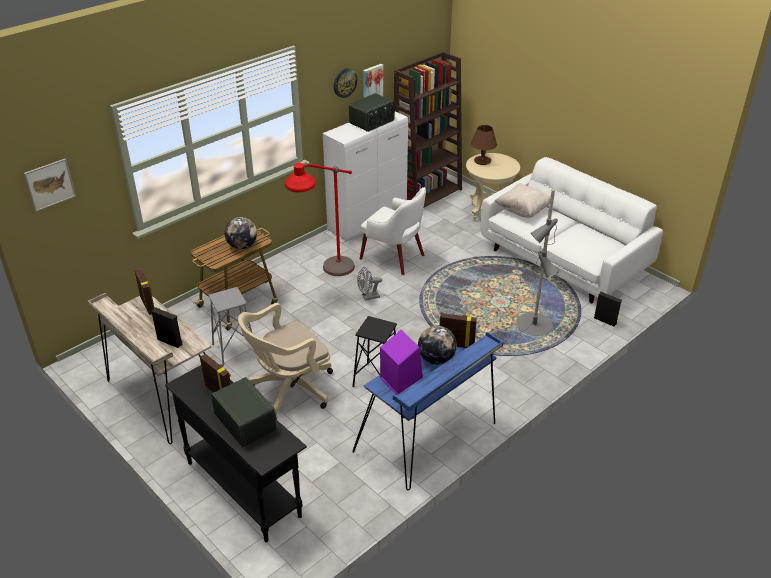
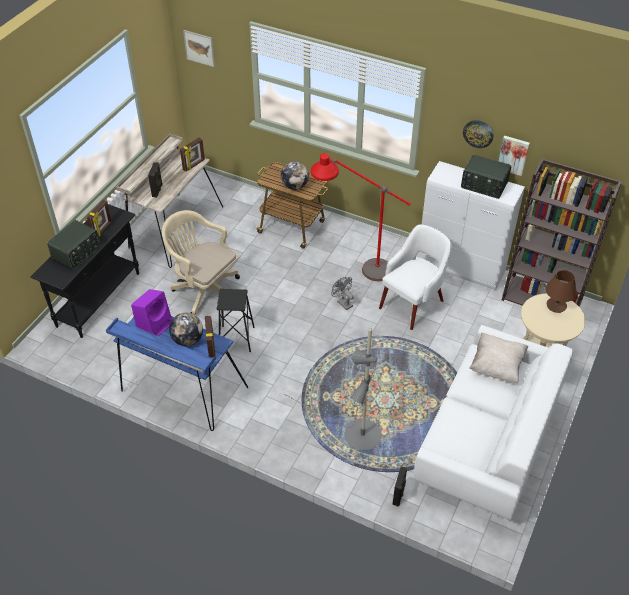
camera: 70 degrees right, 10 degrees up
(235, 350) = (237, 245): grey stool -> none
(394, 257) = (413, 303): white armchair -> white armchair turned 150 degrees counterclockwise

